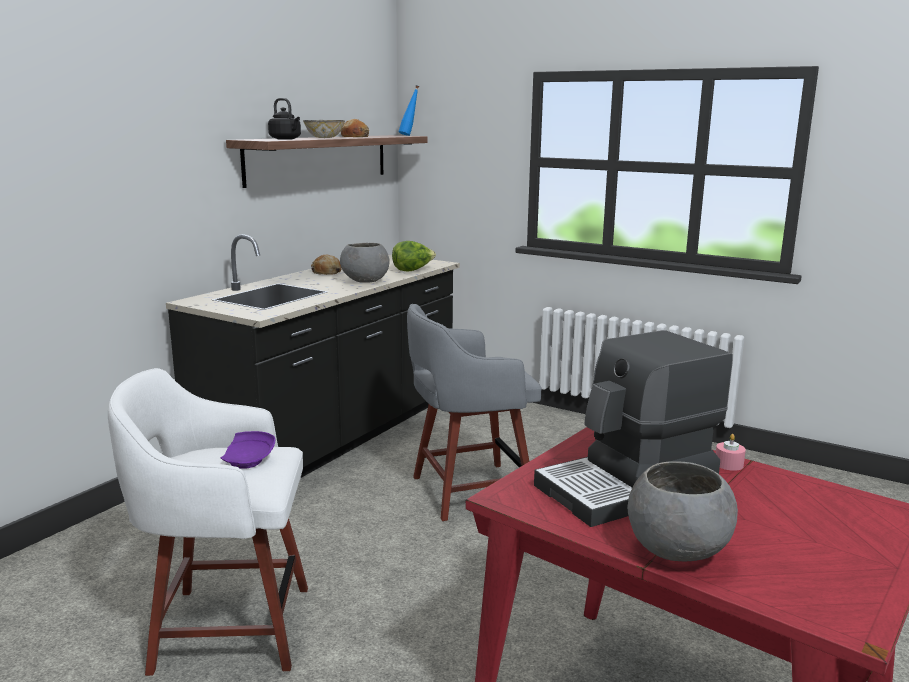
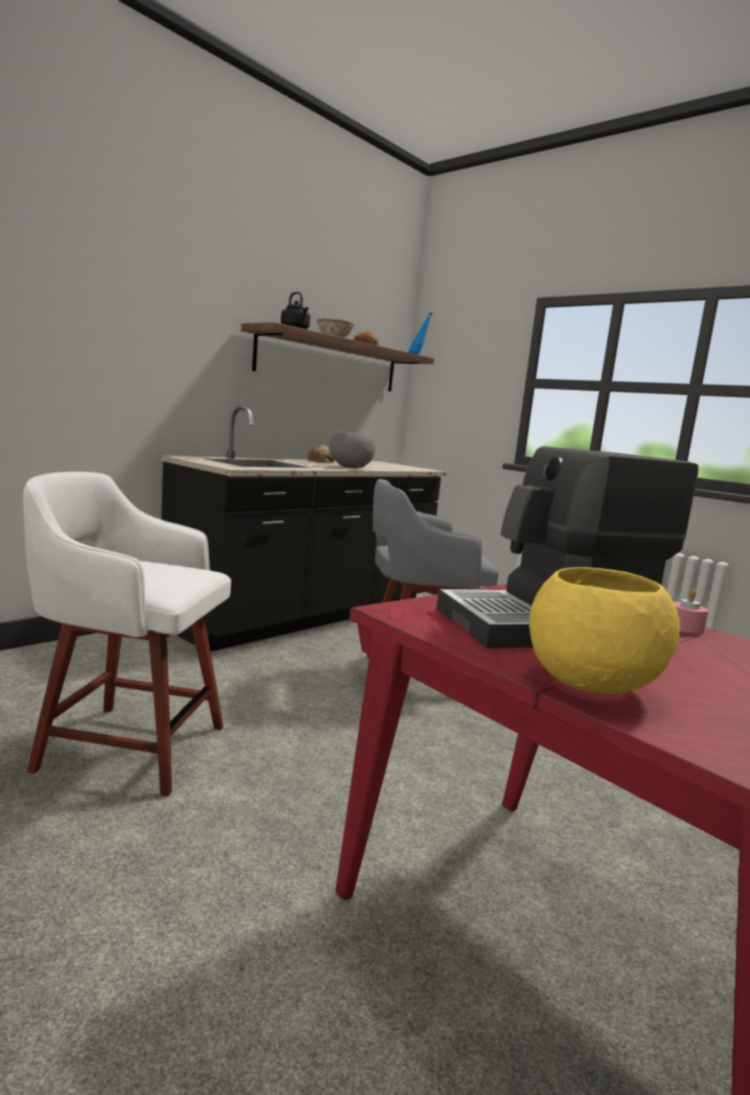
camera: 10 degrees right, 5 degrees down
(249, 460) = (168, 570): purple plate -> none
(412, 270) = (400, 469): lettuce -> none
(678, 552) = (592, 686): grey bowl -> yellow bowl

